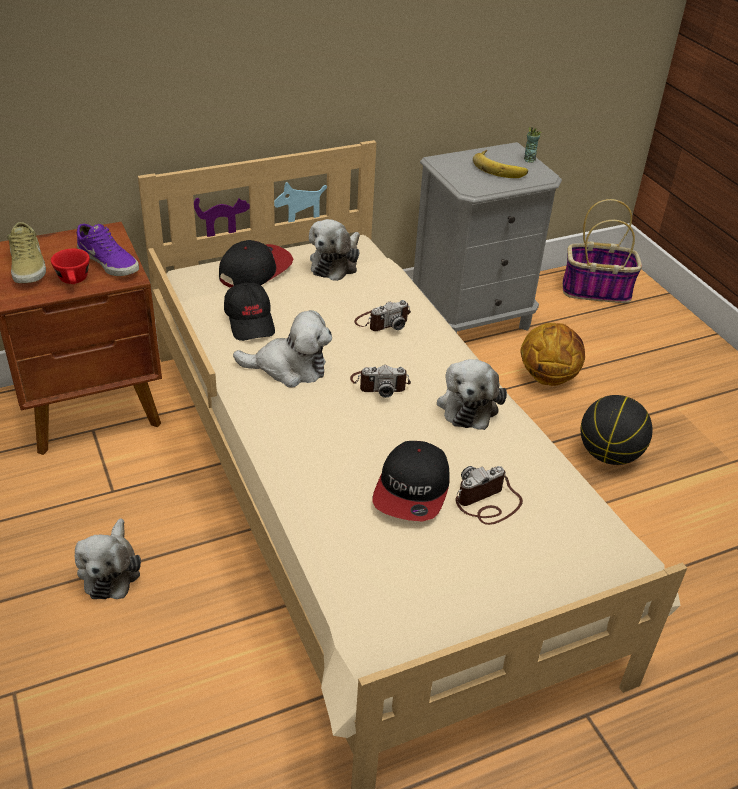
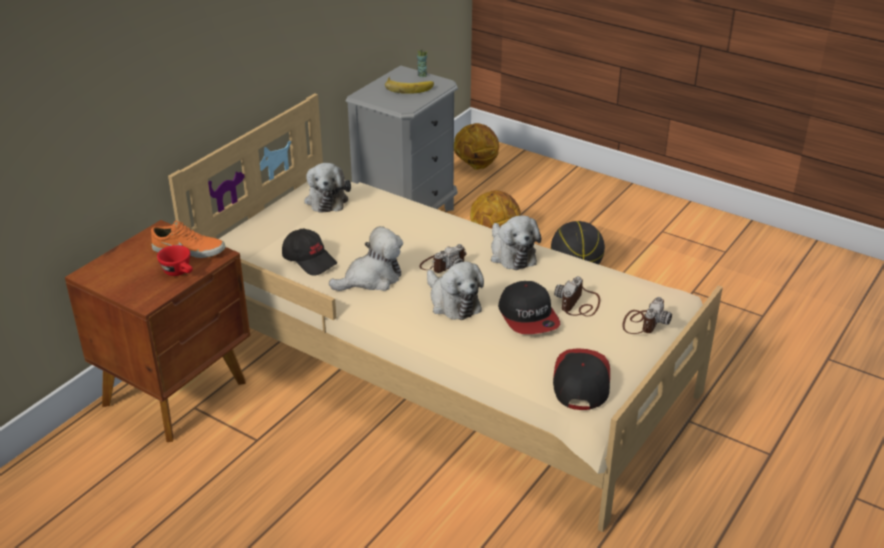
camera: 30 degrees left, 5 degrees down
(29, 265) = (128, 275): beige shoe -> none
(110, 261) = (189, 249): purple shoe -> orange shoe
(111, 570) = (312, 488): plush toy -> plush toy (453, 302)
(255, 270) = (272, 224): cap -> cap (581, 381)
(382, 321) = (402, 225): camera -> camera (643, 322)
(597, 290) = (476, 165): basket -> basketball

